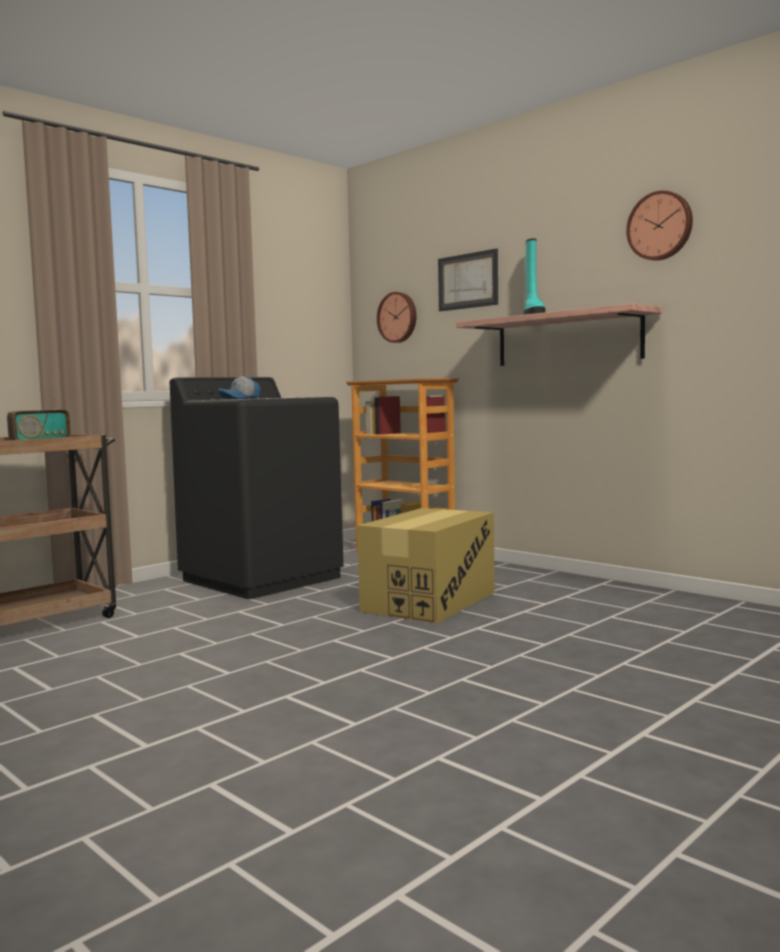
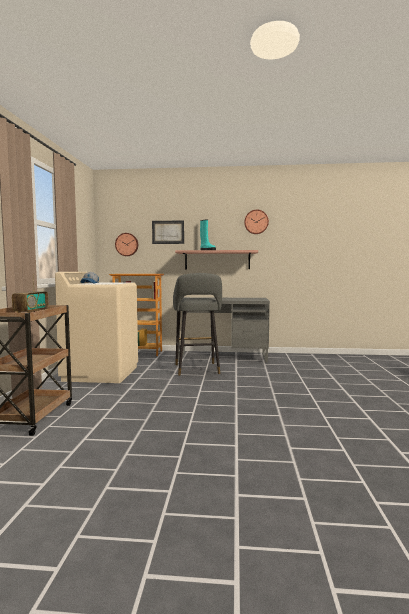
camera: 40 degrees left, 0 degrees up
(262, 578) = (101, 373): black washing machine -> beige washing machine
(429, 602) = (197, 370): cardboard box -> grey stool
(551, 585) = (222, 357): none -> grey desk

